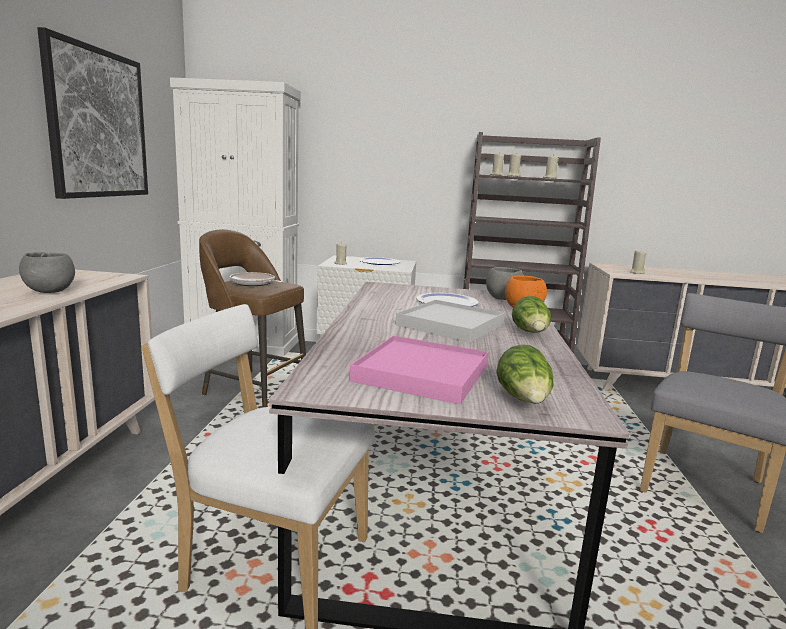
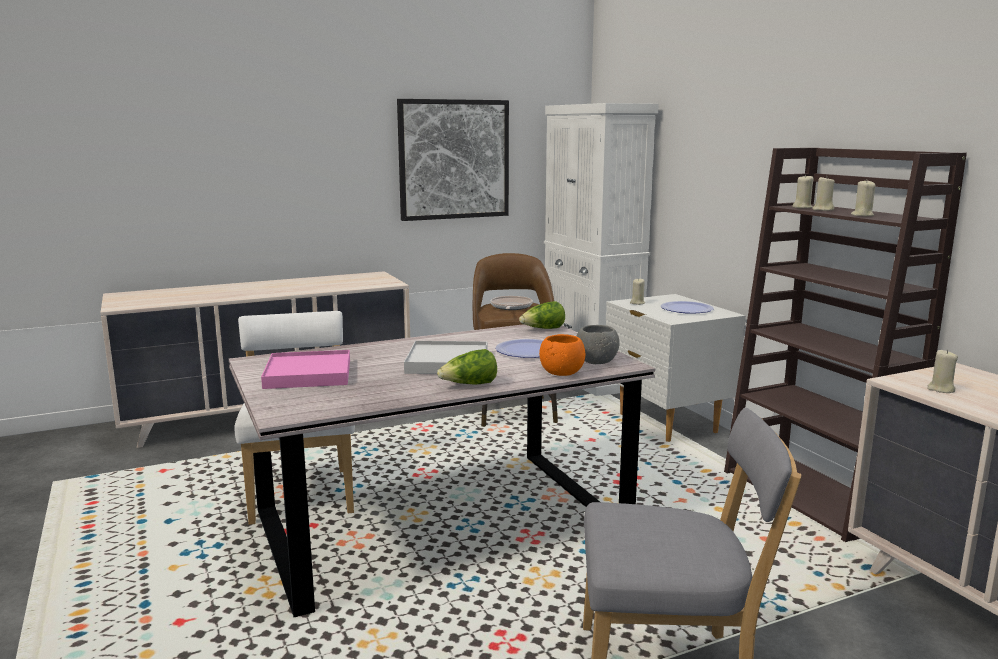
camera: 60 degrees right, 0 degrees up
(50, 291) = (329, 286): grey bowl -> none
(524, 400) = (288, 400): lettuce -> lettuce (543, 329)

